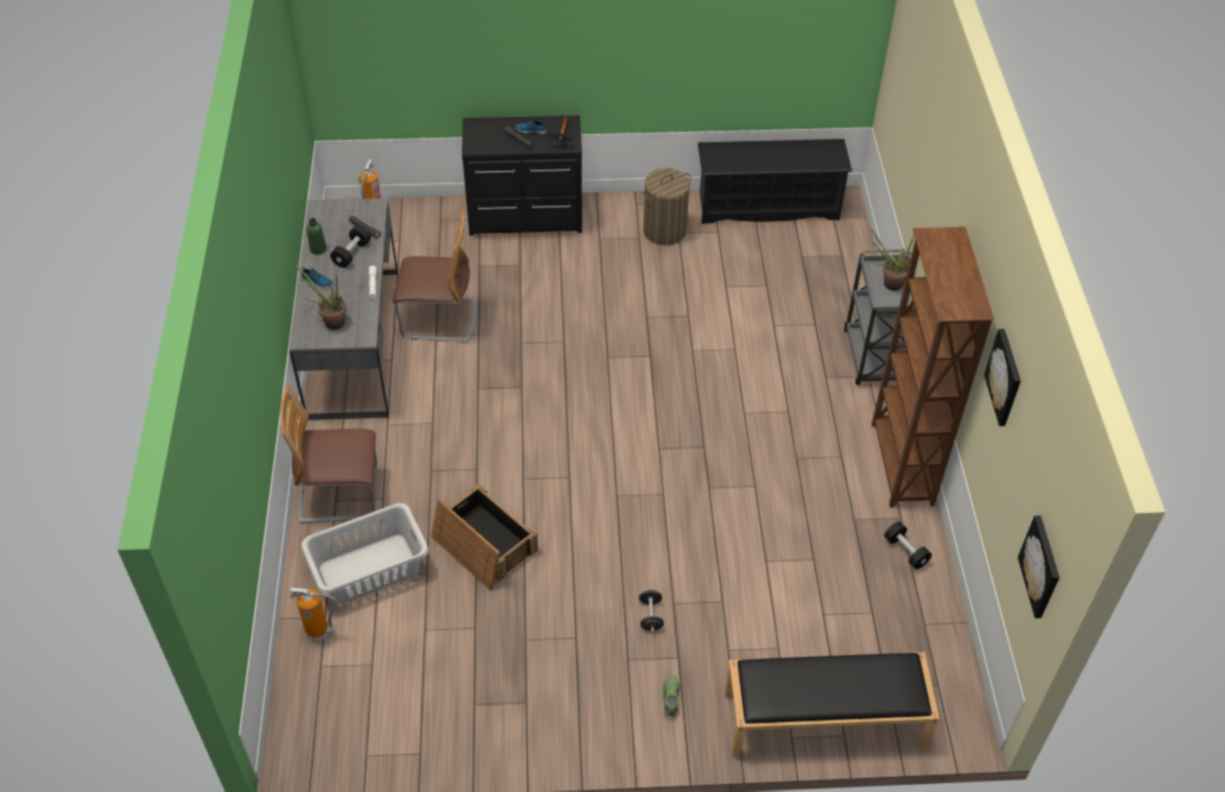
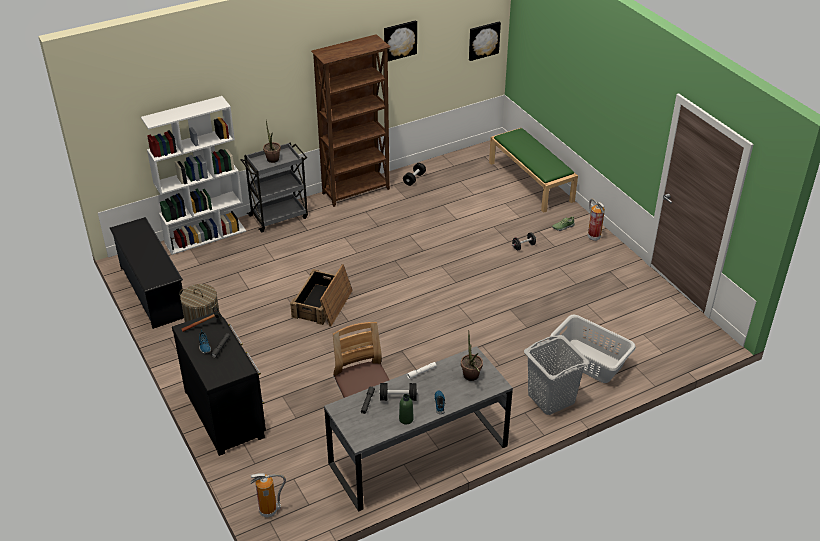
camera: 115 degrees left, 10 degrees down
(319, 632) = (645, 363): fire extinguisher -> fire extinguisher (593, 237)
(339, 495) = (551, 399): chair -> grey laundry basket
(483, 544) = (532, 321): crate -> crate (323, 304)
(823, 720) = (531, 182): black bench -> green bench
(861, 275) = (205, 236): none -> white bookcase

